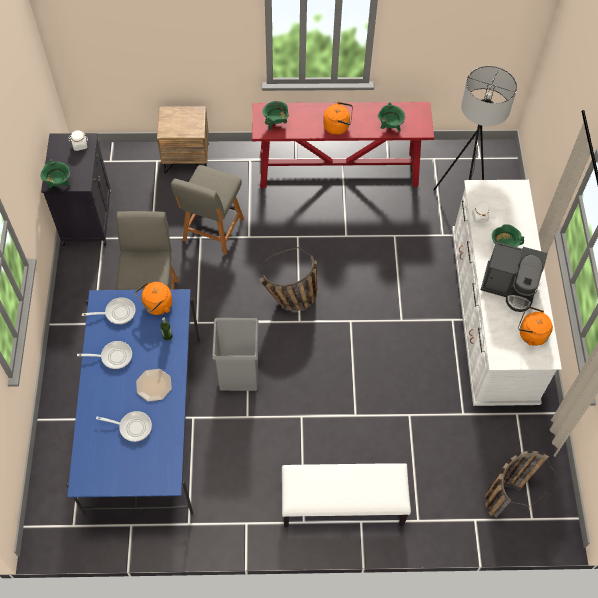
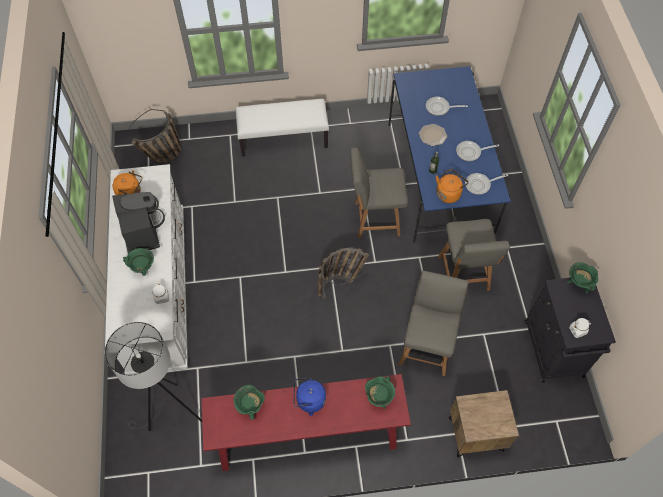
camera: 175 degrees right, 0 degrees up
(238, 373) = (375, 219): grey trash can -> grey chair
(338, 126) = (309, 400): orange kettle -> blue kettle
(510, 287) = (142, 232): coffee machine -> coffee machine turned 60 degrees clockwise

